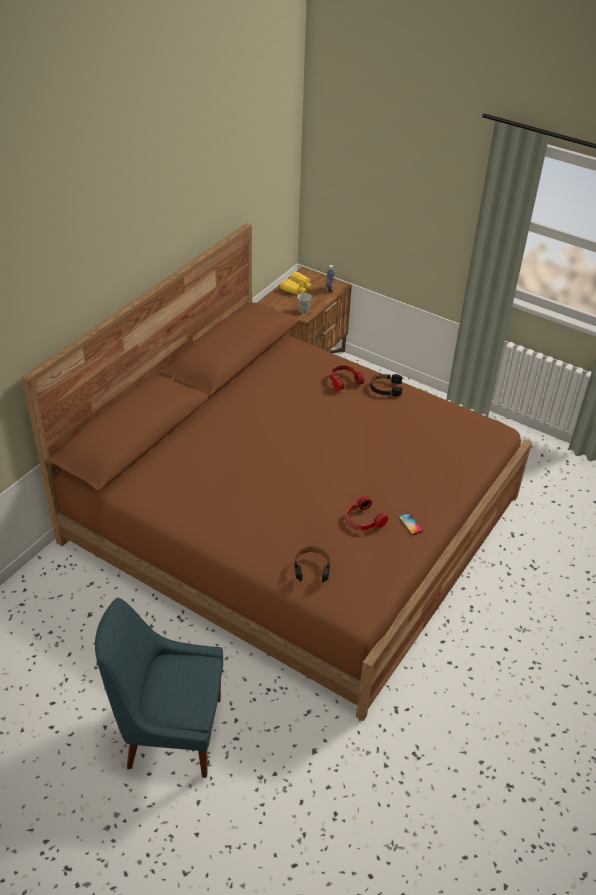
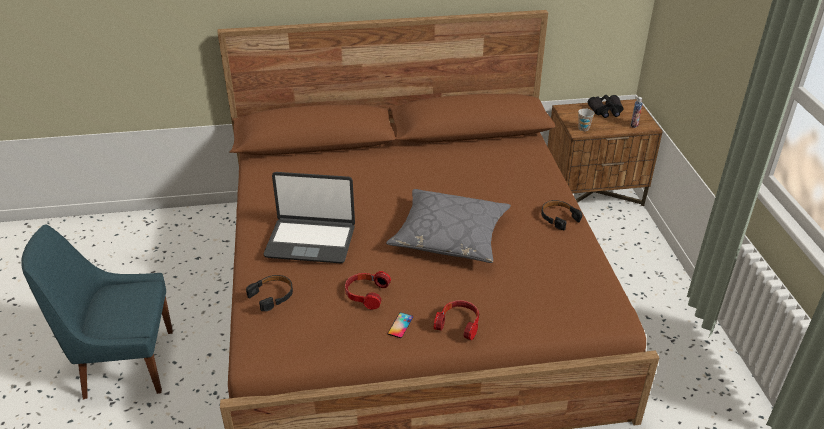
camera: 50 degrees right, 5 degrees down
(170, 732) = (124, 364): blue chair -> blue chair turned 60 degrees counterclockwise
(271, 513) = (310, 241): none -> laptop
(297, 288) = (606, 111): yellow binoculars -> black binoculars
(344, 381) = (530, 192): headphones -> headphones (459, 324)
(345, 445) = (450, 236): none -> grey pillow

